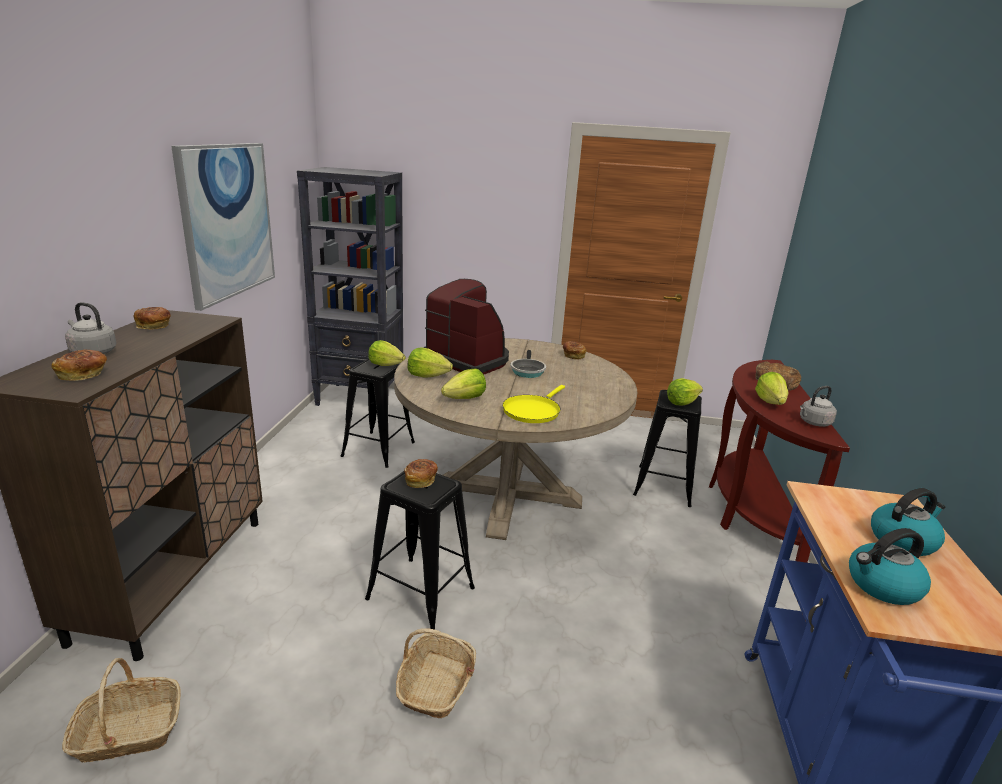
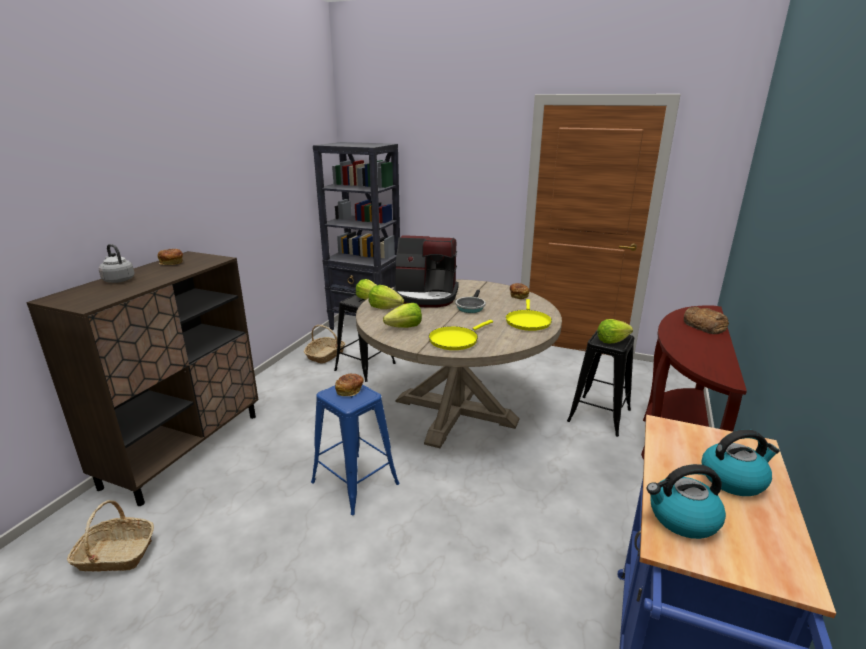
camera: 15 degrees right, 0 degrees up
(83, 375) = (101, 295): bread -> none
(228, 221) = (248, 185): picture -> none
(420, 593) = (355, 483): black stool -> blue stool
(436, 685) = (340, 556): basket -> basket (325, 355)
(468, 360) = (426, 296): coffee machine -> coffee machine turned 135 degrees clockwise
(599, 385) = (527, 321): none -> yellow frying pan
(770, 402) = (686, 344): lettuce -> none
(813, 423) = (721, 365): grey kettle -> none

